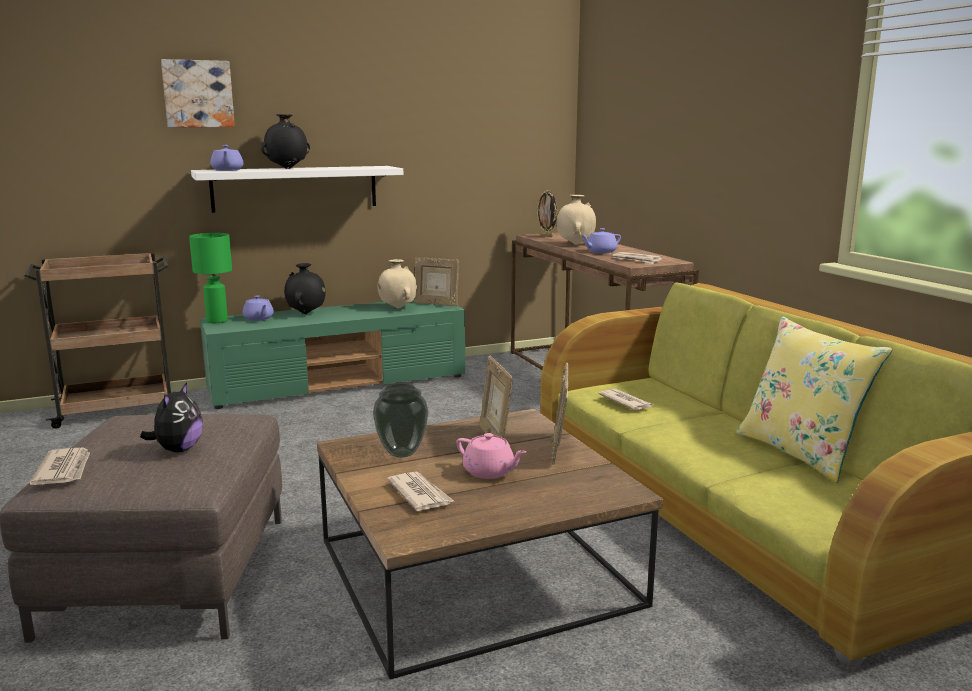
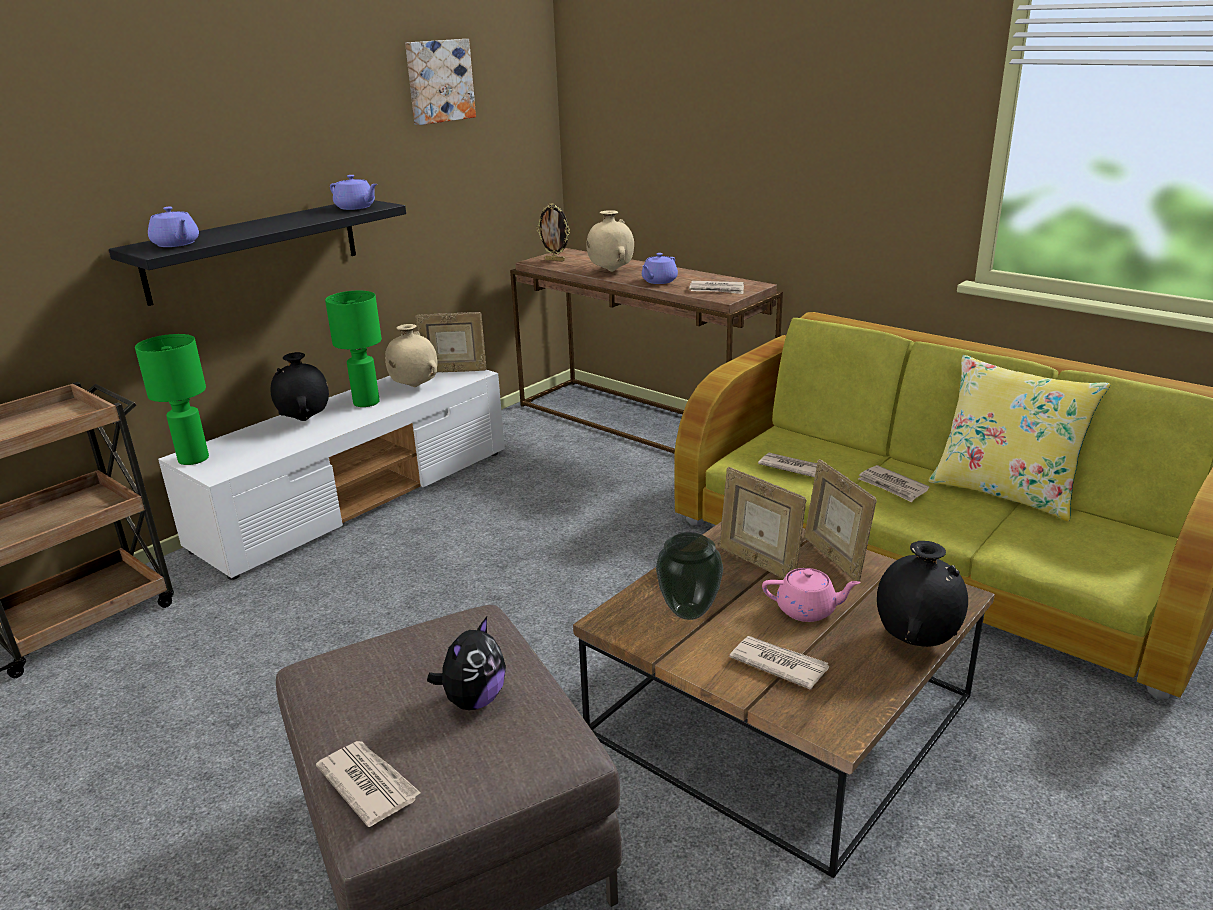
camera: 25 degrees left, 10 degrees up
(178, 450) = (473, 700): plush toy -> plush toy turned 45 degrees clockwise
(198, 94) = (99, 131): picture -> picture (438, 81)
(259, 319) = (250, 442): purple teapot -> purple teapot (356, 207)
(287, 168) = (251, 226): black vase -> black vase (916, 639)
(295, 188) = (254, 250): white shelf -> black shelf
(340, 383) = (359, 498): green tv stand -> white tv stand
(355, 311) = (366, 403): none -> green table lamp
(696, 428) = (892, 486): none -> newspaper

